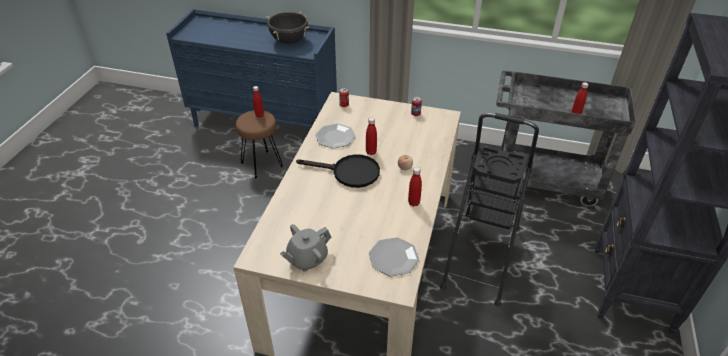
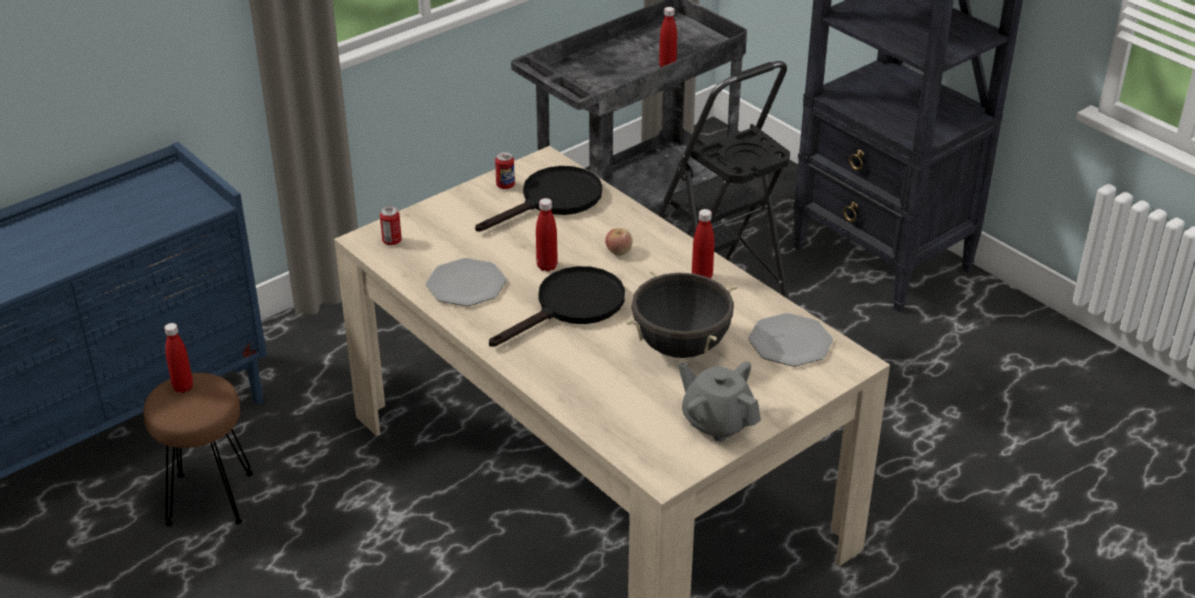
camera: 55 degrees left, 5 degrees down
(289, 41) = (131, 211): black cooking pot -> black cooking pot (681, 347)
(307, 259) = (717, 422): grey teapot -> grey teapot turned 135 degrees clockwise
(420, 131) = (553, 201): none -> black frying pan

